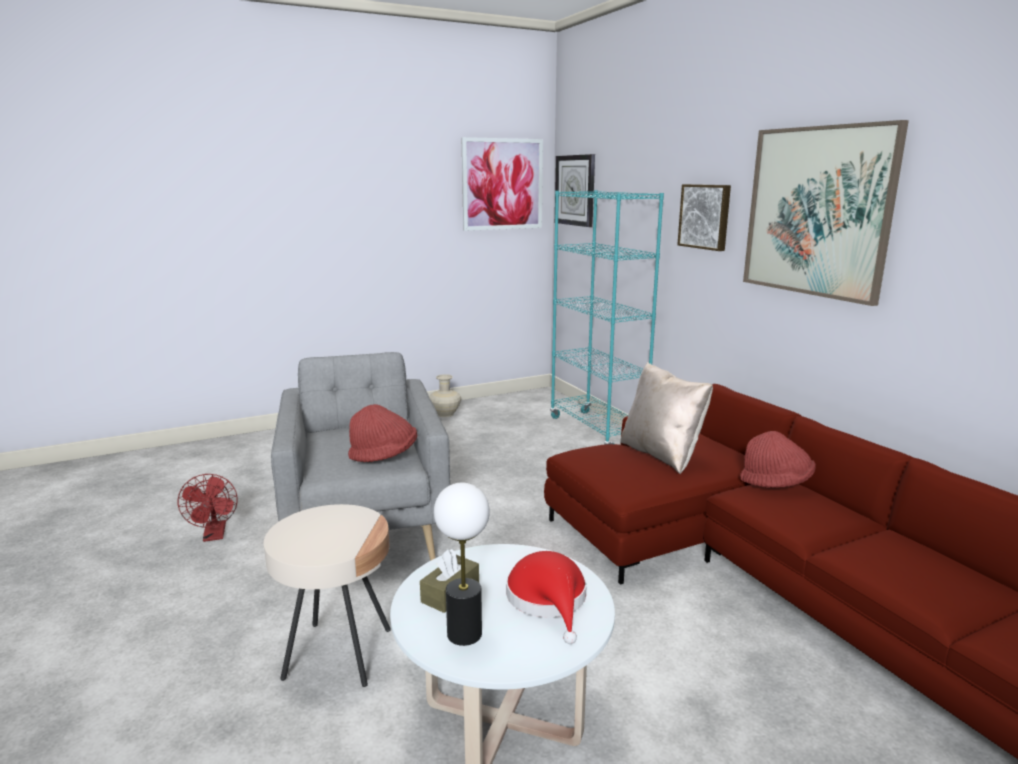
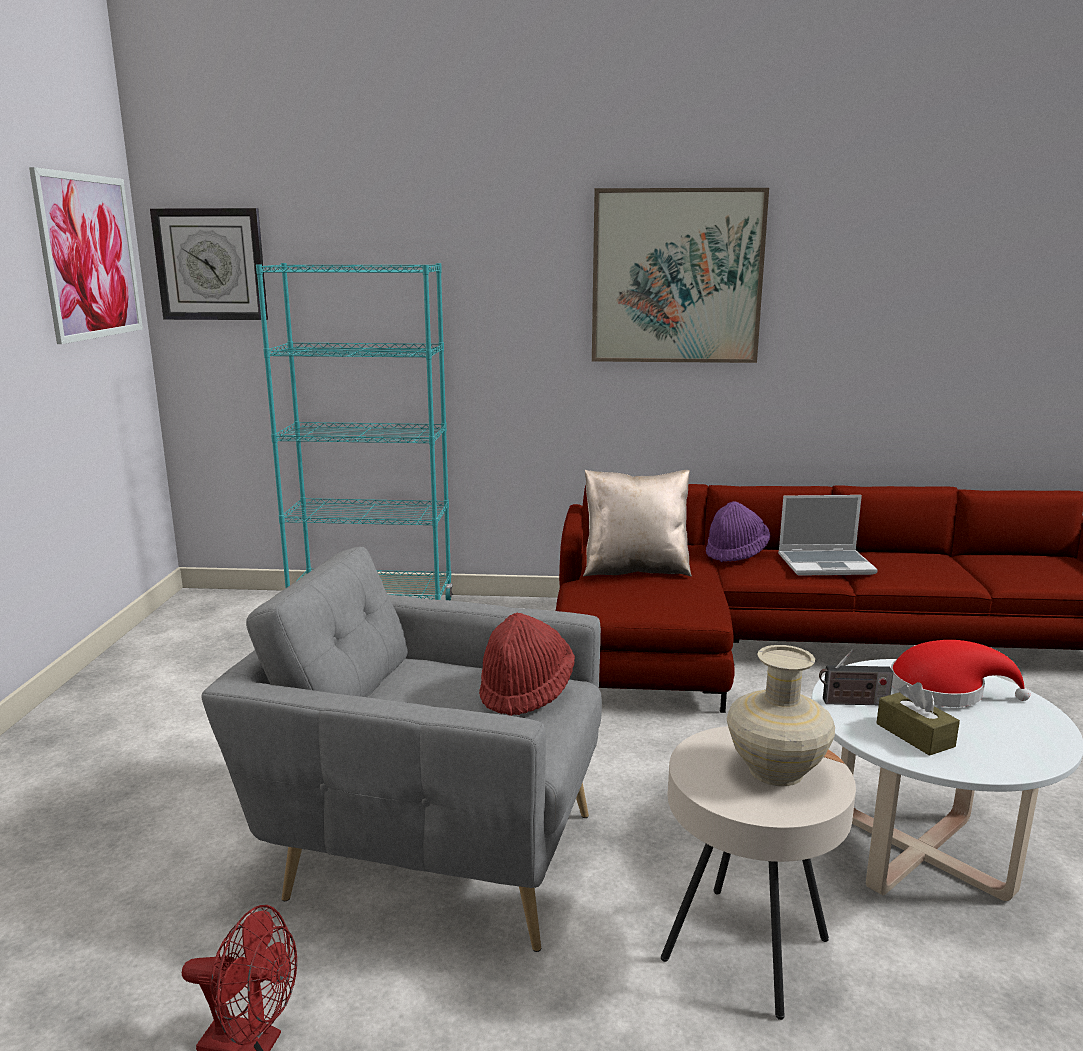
camera: 60 degrees left, 0 degrees up
(445, 414) = (129, 682): beige vase -> beige vase (776, 771)
(464, 634) = (999, 745): table lamp -> none
(484, 561) = (852, 702): none -> radio
(705, 216) = (512, 290): picture -> none
(776, 483) = (736, 553): red hat -> purple hat
(829, 526) = (826, 564): none -> laptop

